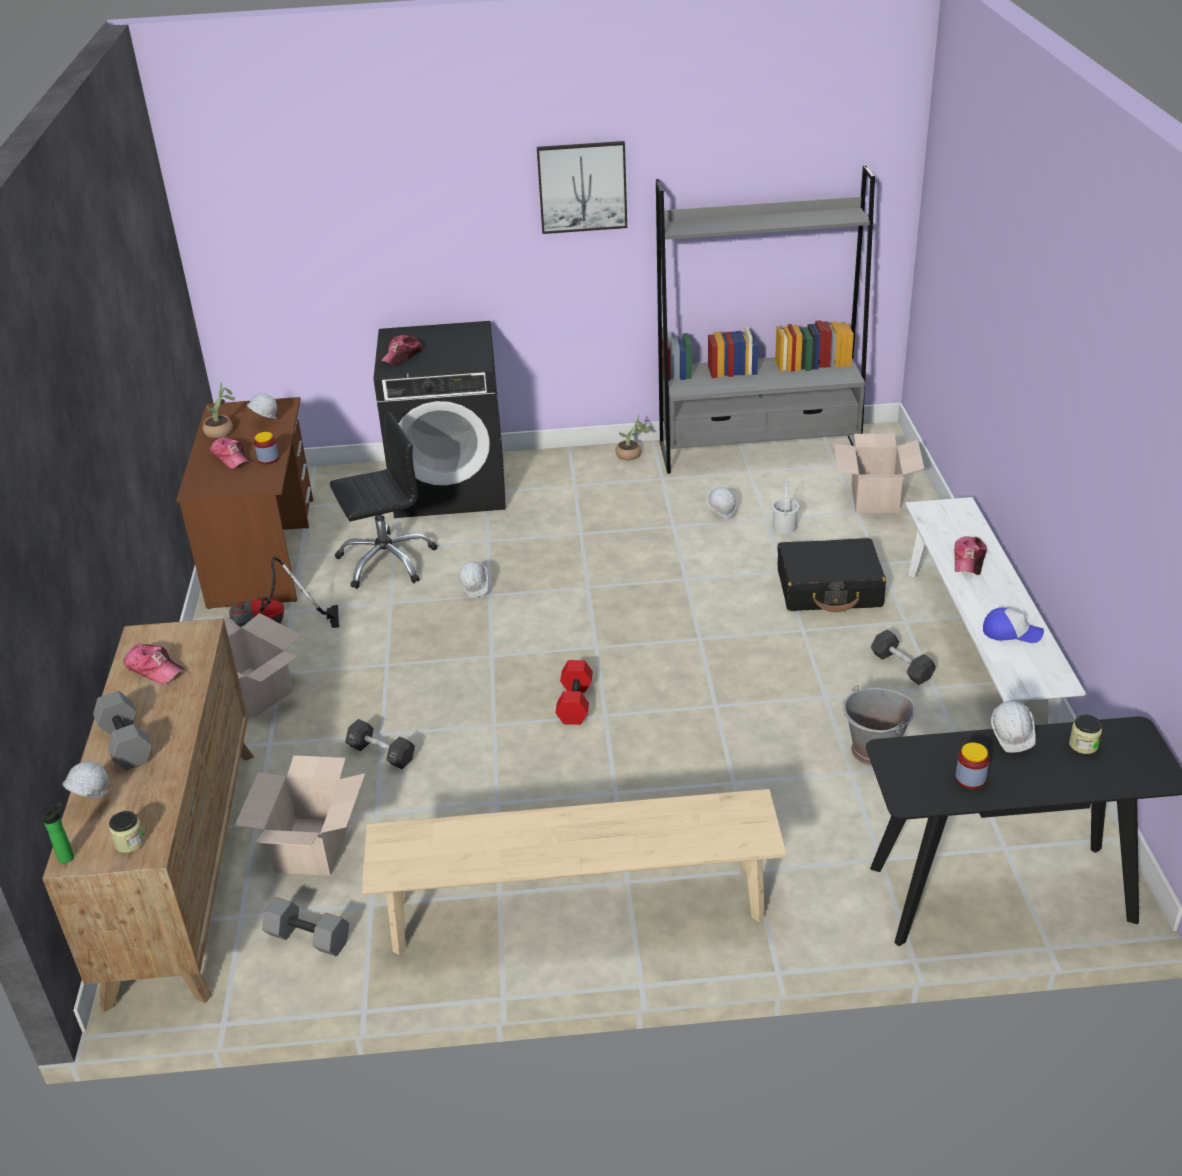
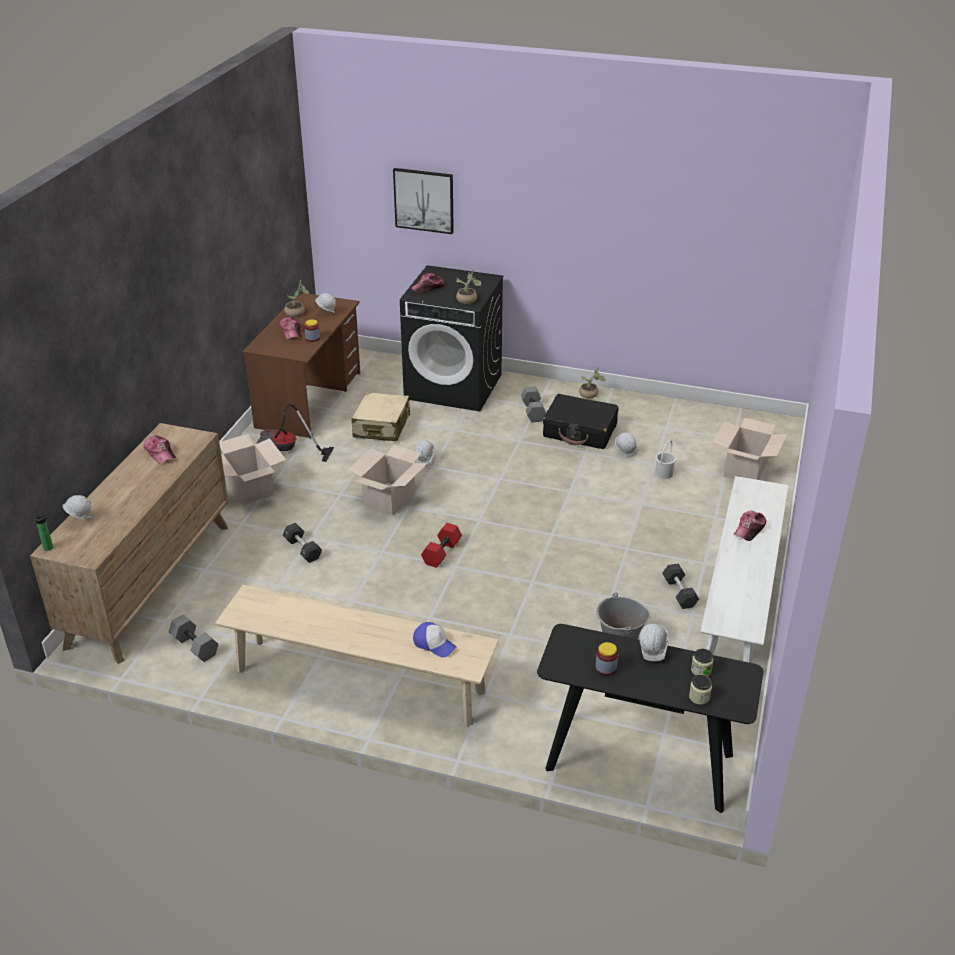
camera: 20 degrees right, 0 degrees up
(128, 743) = (119, 493): grey dumbbell -> grey dumbbell (533, 411)
(130, 842) = (85, 549): jar -> jar (699, 697)
(313, 847) = (229, 594): cardboard box -> cardboard box (389, 499)
(386, 561) = (381, 426): black office chair -> beige suitcase
(468, 361) = (468, 301): none -> potted plant
(582, 187) = (579, 193): picture -> picture (424, 200)
(759, 450) = (684, 414): grey bookcase -> none
(829, 589) = (666, 525): black suitcase -> black suitcase (580, 431)
(1011, 632) = (741, 587): cap -> cap (434, 644)

